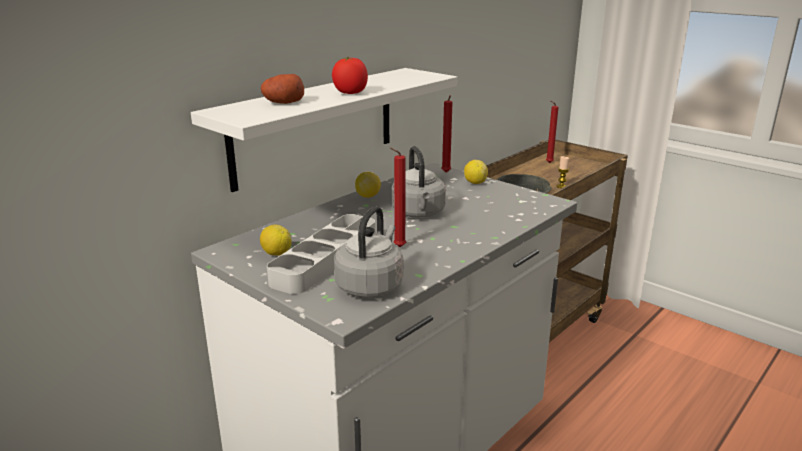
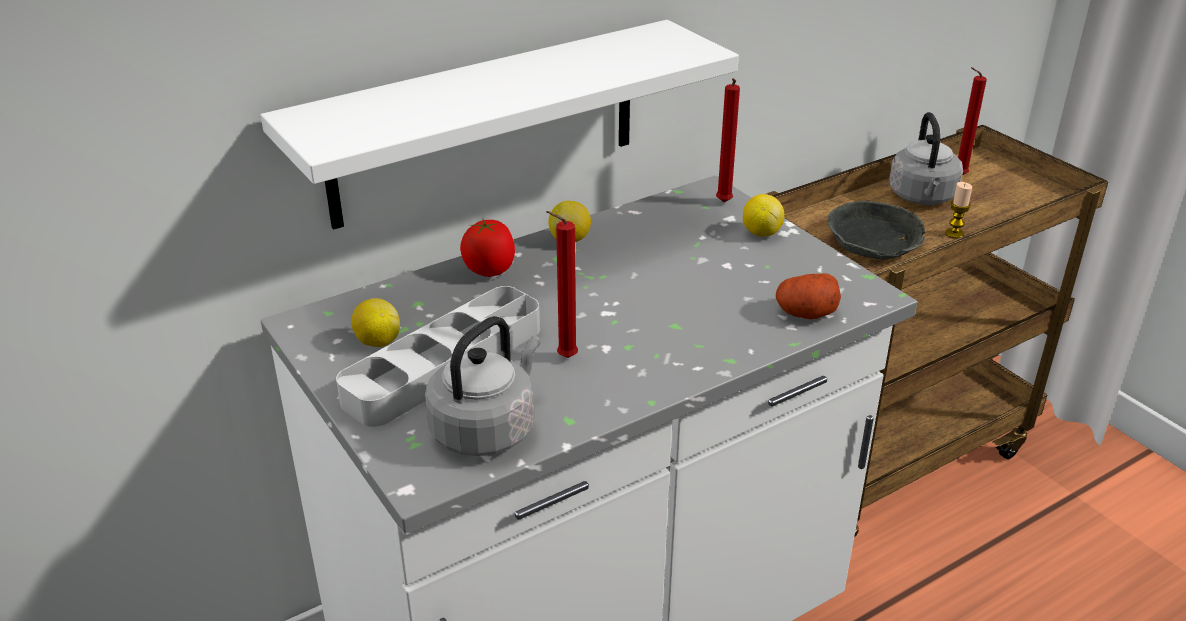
camera: 15 degrees right, 10 degrees up
(283, 103) = (407, 105): potato -> potato (805, 313)
(350, 93) = (527, 89): tomato -> tomato (490, 270)
(419, 213) = (633, 289): grey kettle -> grey kettle (922, 197)

